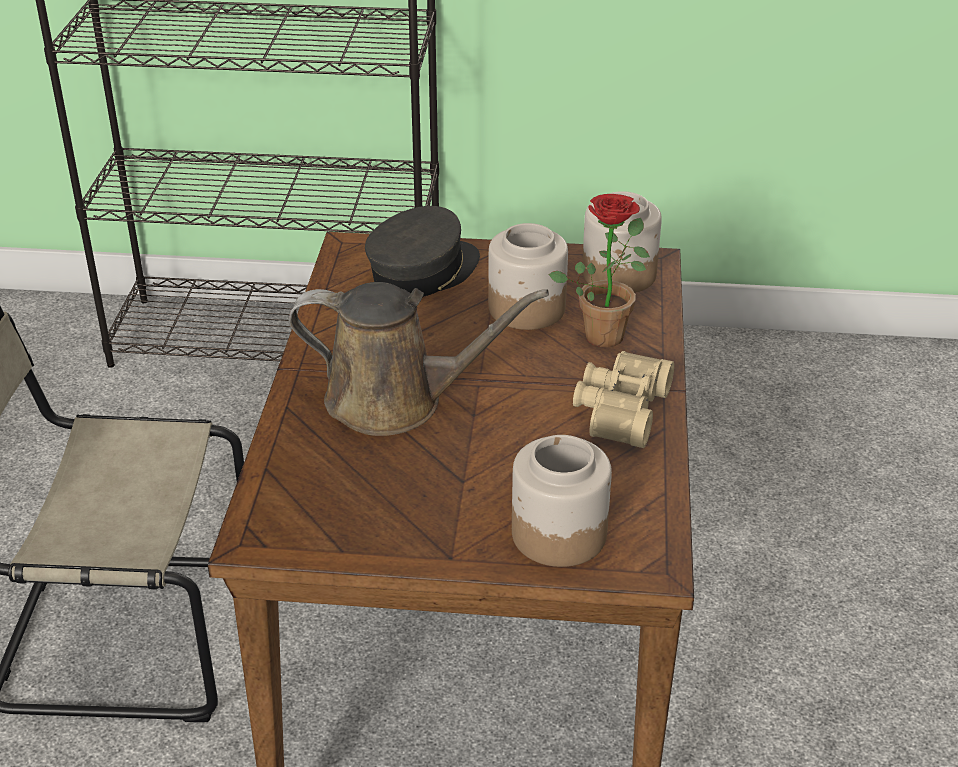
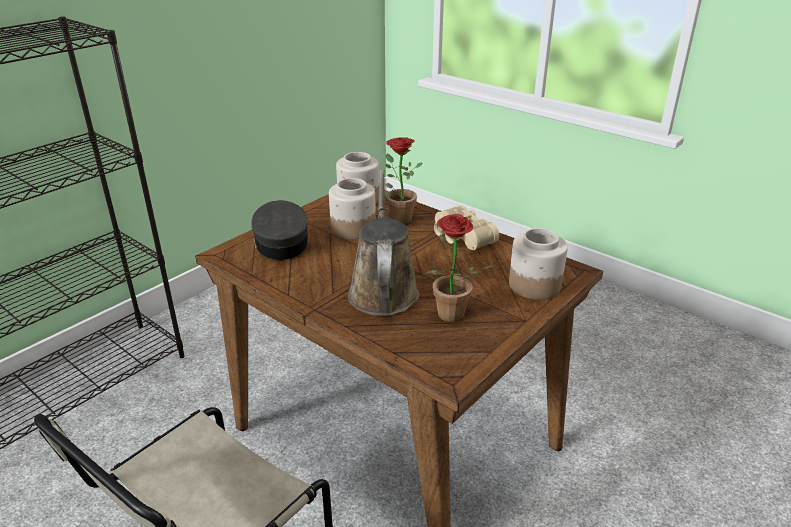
camera: 55 degrees left, 5 degrees down
(387, 485) = (450, 318): none -> potted plant
(396, 401) = (383, 290): brown watering can -> brown watering can turned 45 degrees counterclockwise

